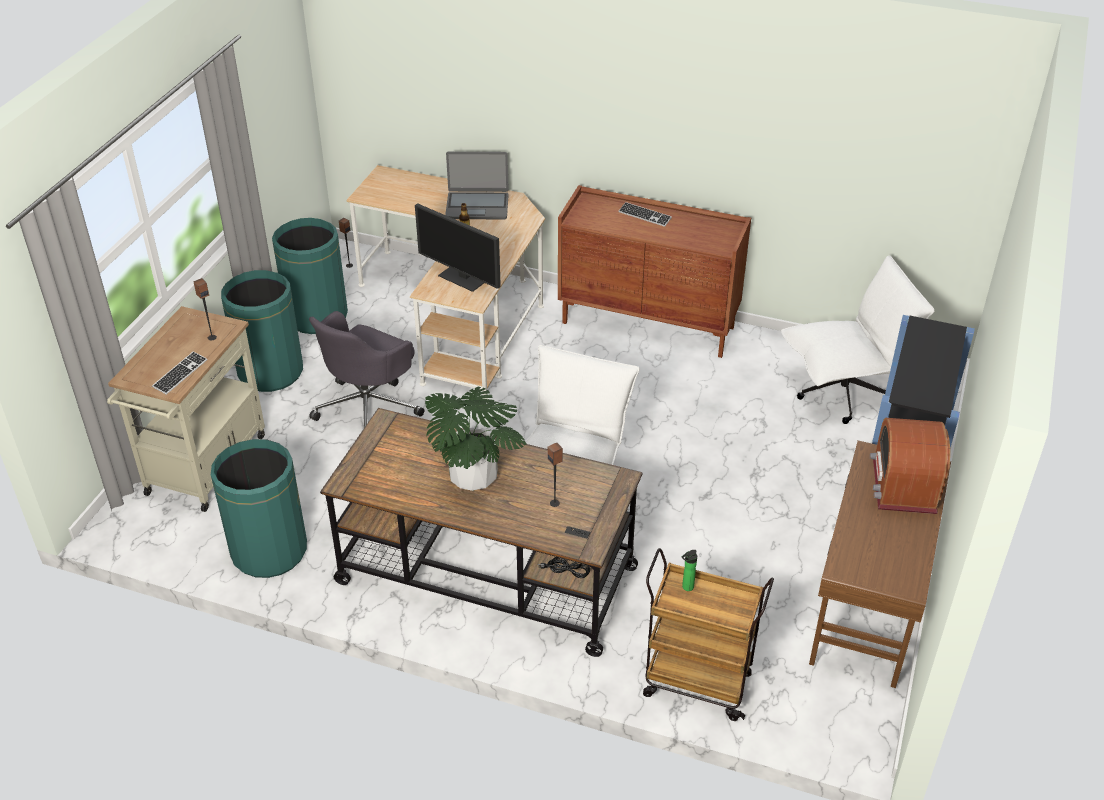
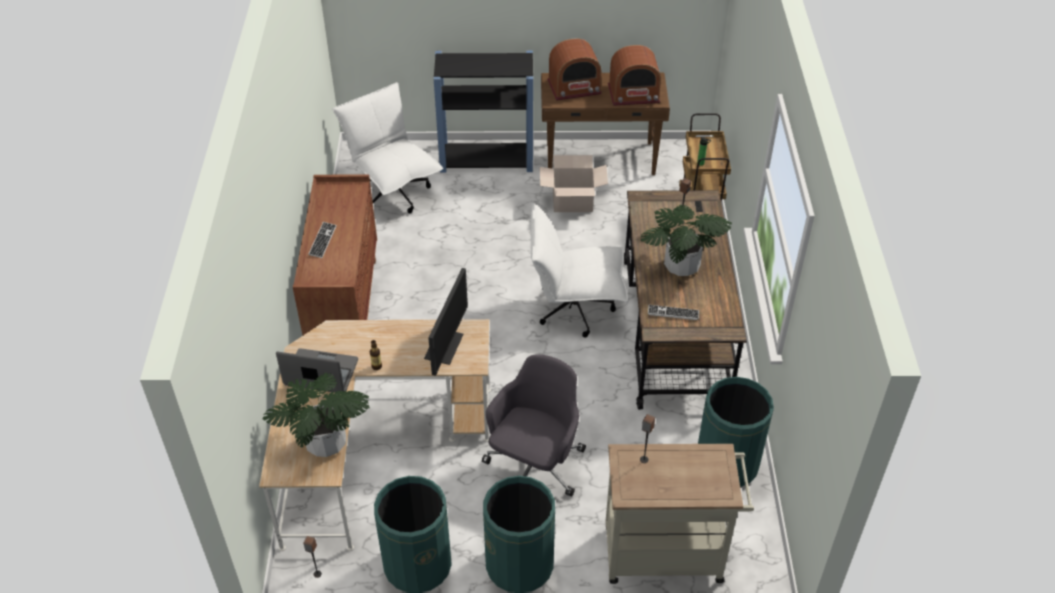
camera: 110 degrees left, 5 degrees up
(180, 374) = (702, 458): keyboard -> keyboard (673, 313)
(368, 408) = (535, 466): grey office chair -> grey office chair turned 75 degrees counterclockwise
(396, 198) = (325, 442): none -> potted plant
(477, 206) = (321, 373): laptop -> laptop turned 60 degrees counterclockwise
(774, 552) = (572, 201): none -> cardboard box
(869, 546) = (633, 94): none -> radio

